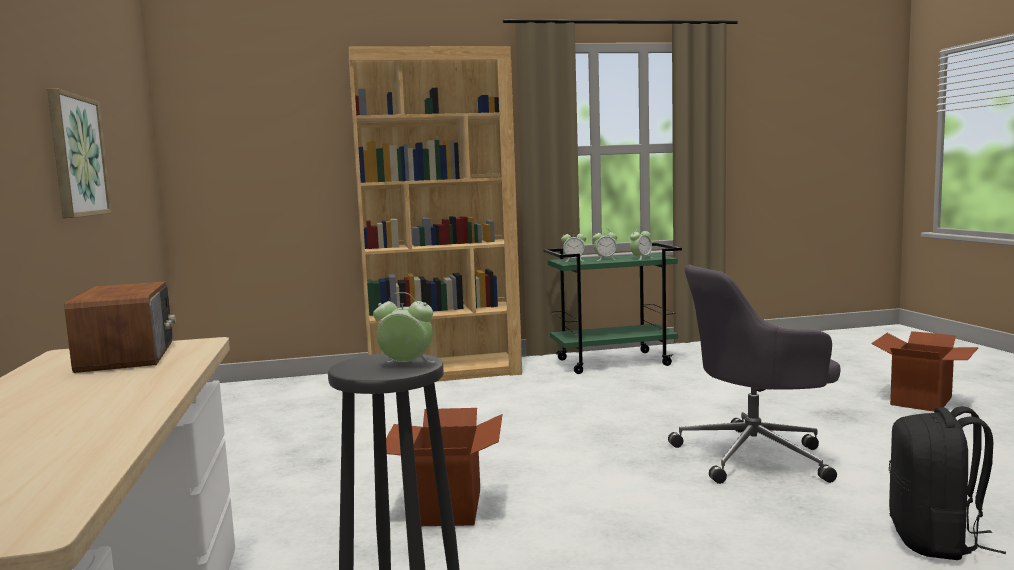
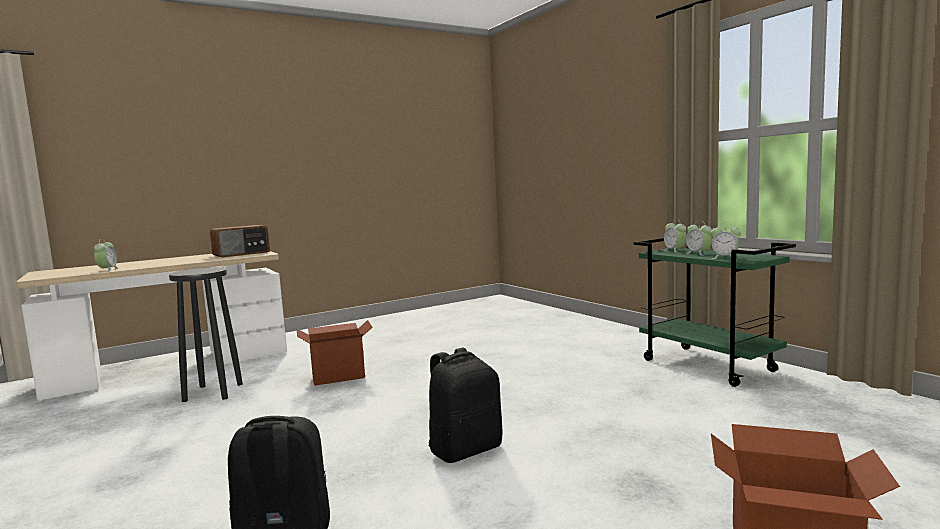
camera: 70 degrees right, 0 degrees up
(77, 156) = (363, 164): picture -> none
(406, 365) = (193, 272): alarm clock -> alarm clock (107, 270)
(444, 373) = (593, 328): brown bookcase -> none
(755, 456) = (465, 449): grey office chair -> black backpack

